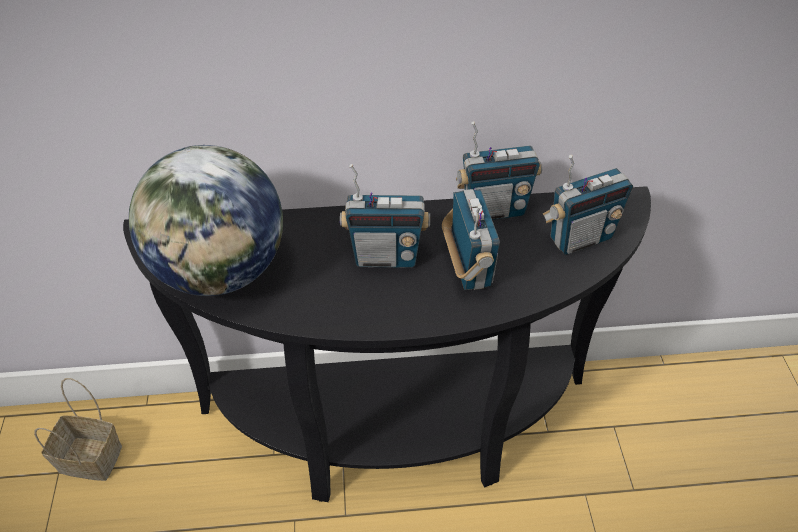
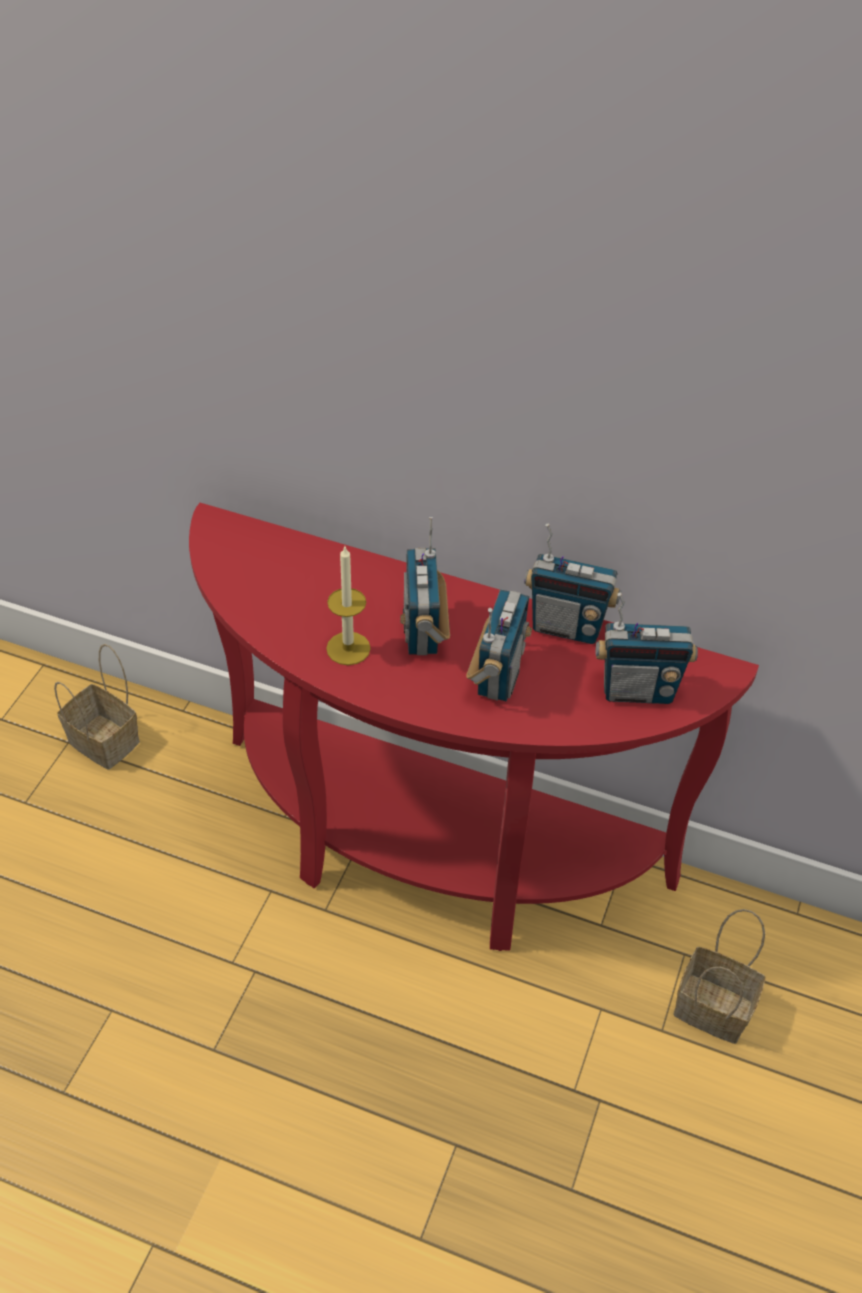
camera: 25 degrees right, 0 degrees up
(221, 270) = (260, 586): globe -> none
(332, 294) = (348, 648): none -> candle
(385, 257) = (423, 632): radio -> radio turned 60 degrees clockwise
(398, 434) = (428, 853): black console table -> red console table
(657, 456) = (715, 1008): none -> basket

